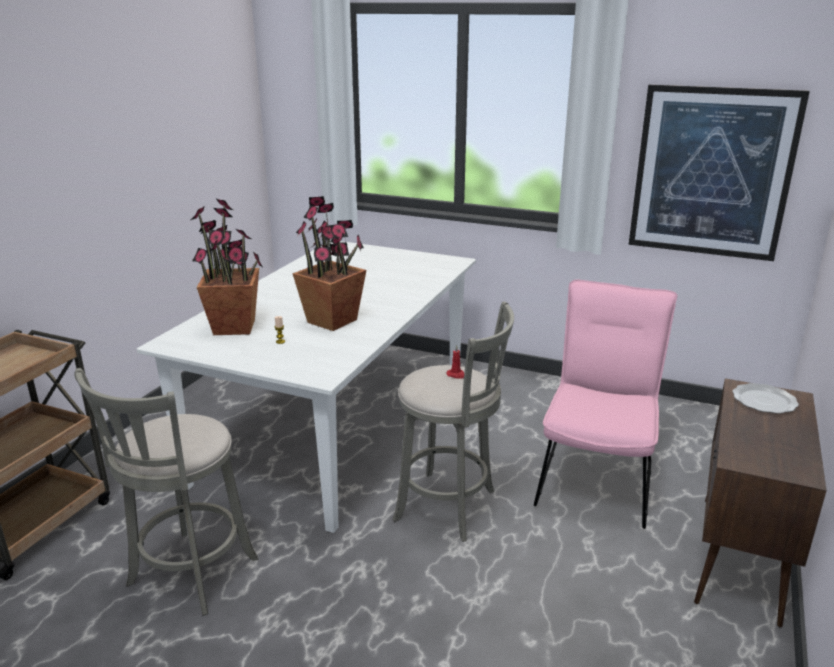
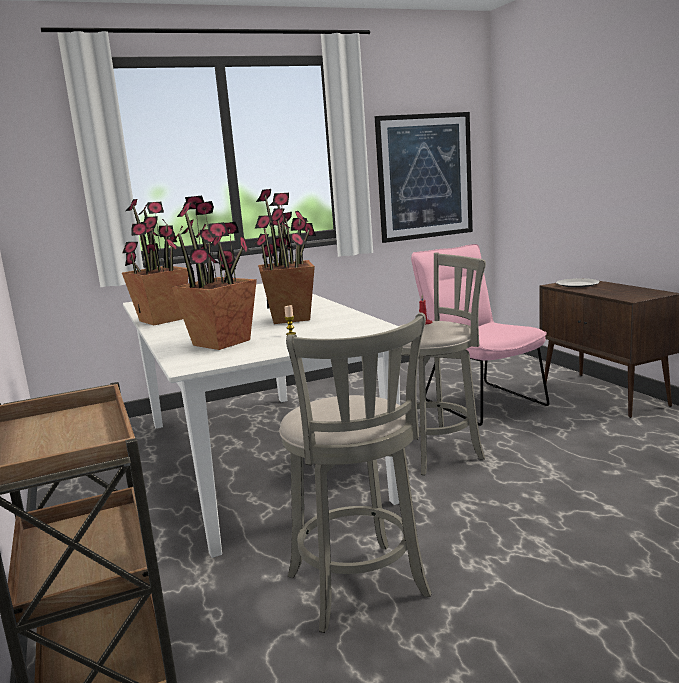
camera: 45 degrees left, 10 degrees down
(287, 277) = (162, 319): none -> potted plant

